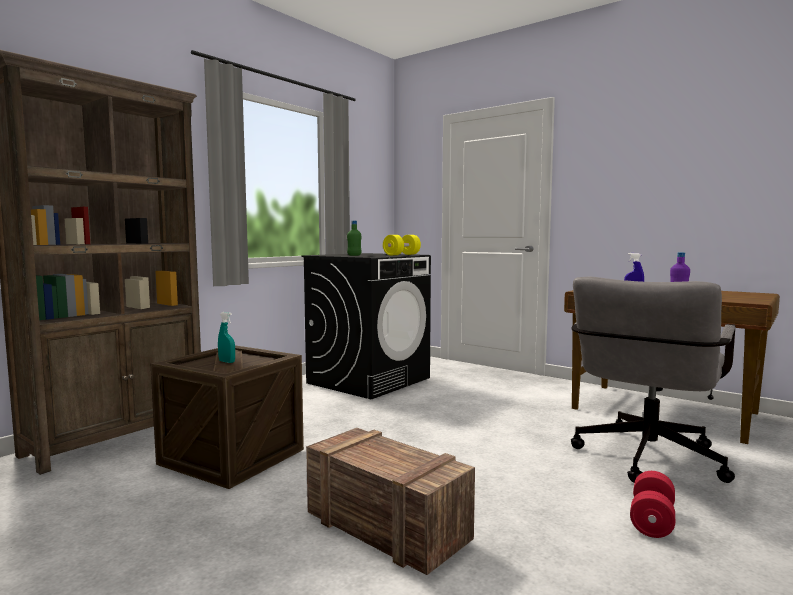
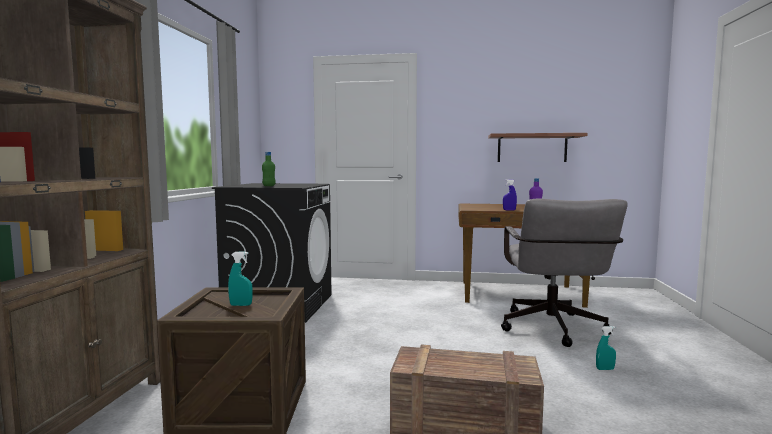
camera: 30 degrees left, 0 degrees up
(401, 254) = (307, 184): yellow dumbbell -> none
(652, 520) = (605, 369): red dumbbell -> turquoise spray bottle
(707, 211) = (532, 148): none -> shelf

